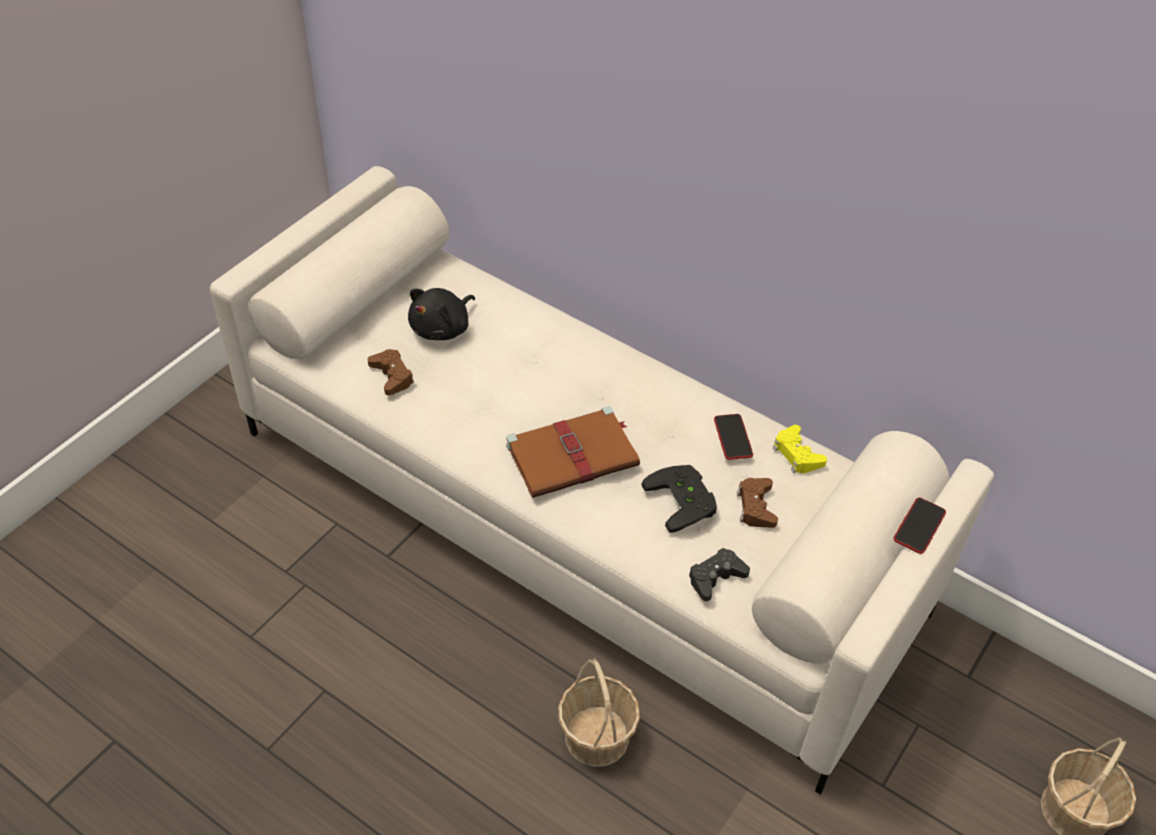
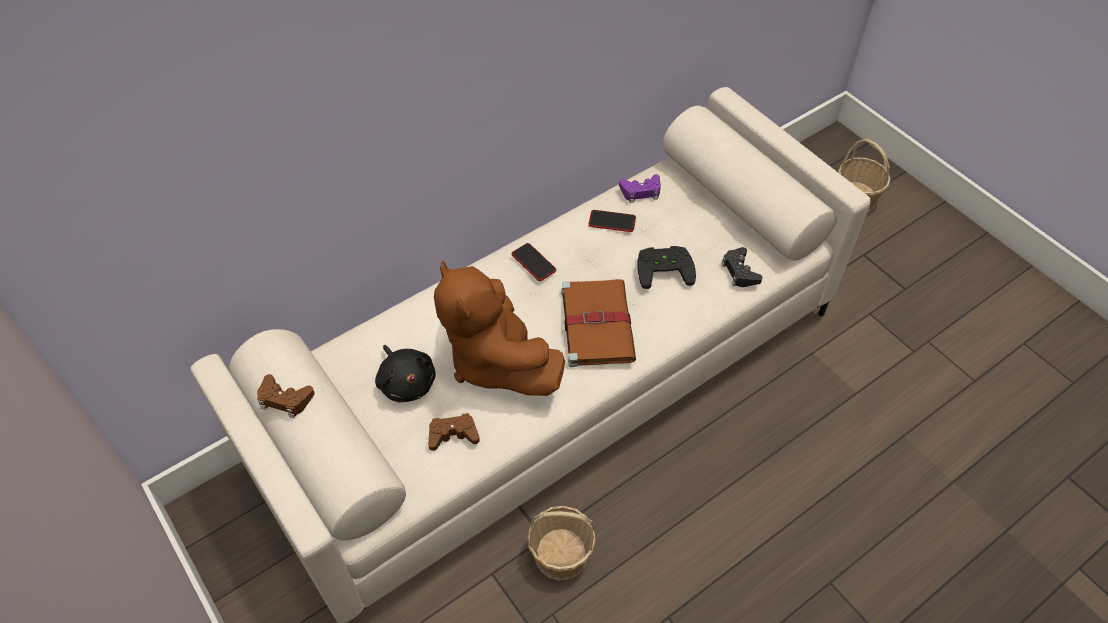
camera: 70 degrees left, 5 degrees up
(494, 386) = (496, 360): none -> brown plush toy
(597, 736) = (754, 429): basket -> basket (560, 554)
(756, 507) = (682, 229): brown game controller -> brown game controller (285, 399)
(797, 454) = (641, 192): yellow game controller -> purple game controller
(919, 526) = (765, 135): phone -> phone (533, 262)

